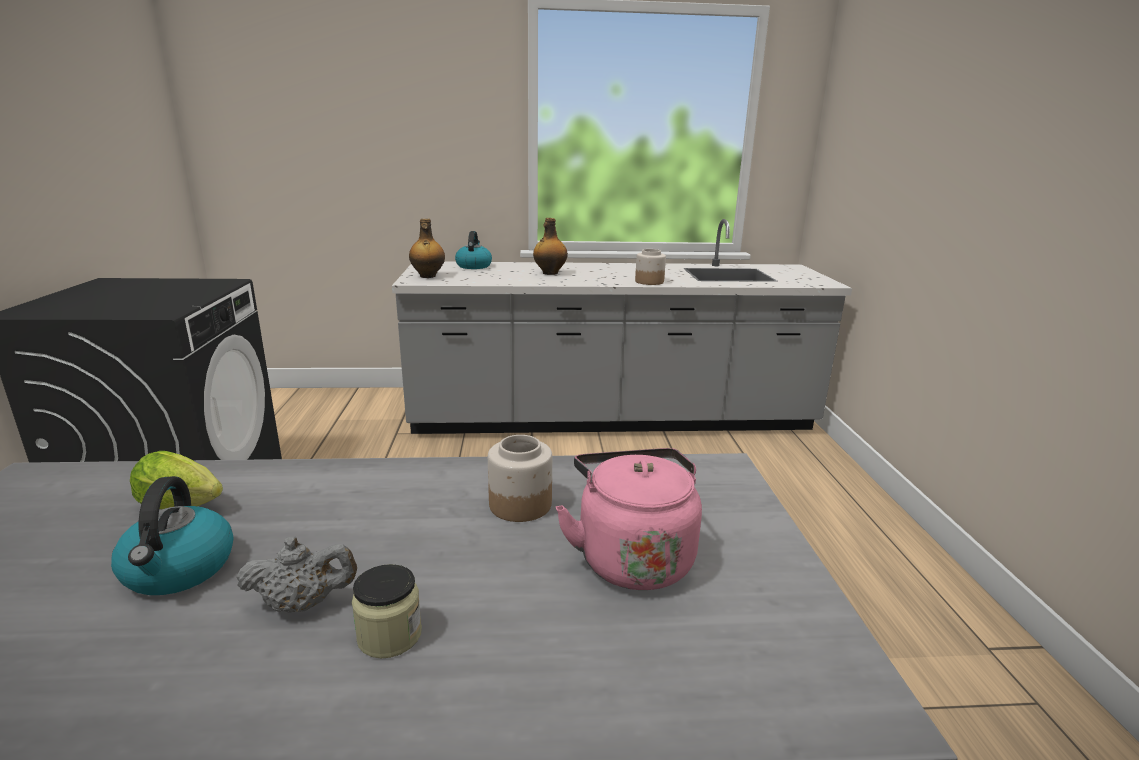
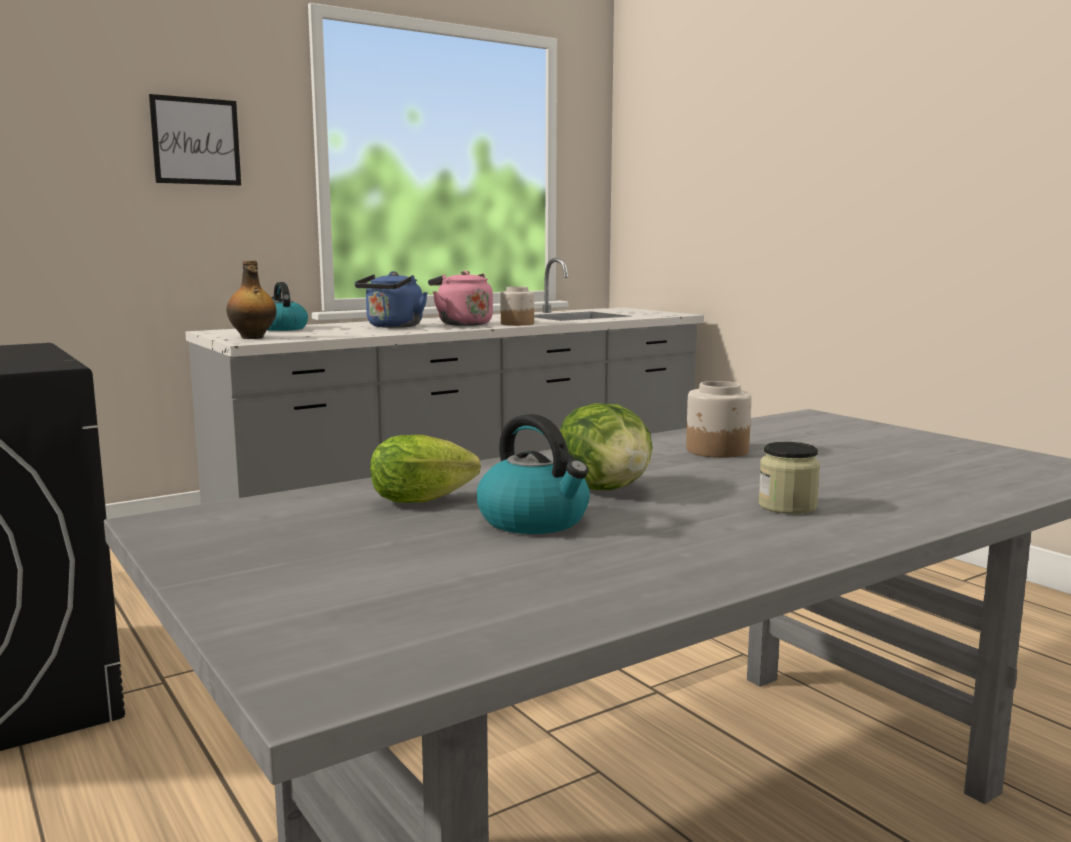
camera: 30 degrees left, 10 degrees down
(303, 604) = (689, 510): grey teapot -> none
(319, 538) = (606, 488): none -> lettuce
(435, 118) = (196, 141): none -> picture
(549, 273) = (393, 326): bottle -> blue kettle
(632, 556) = (851, 454): pink kettle -> pink kettle (462, 324)

